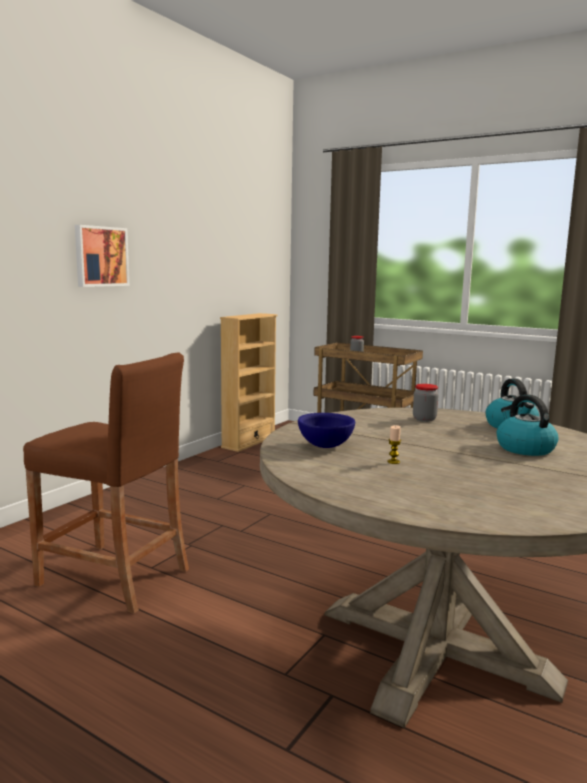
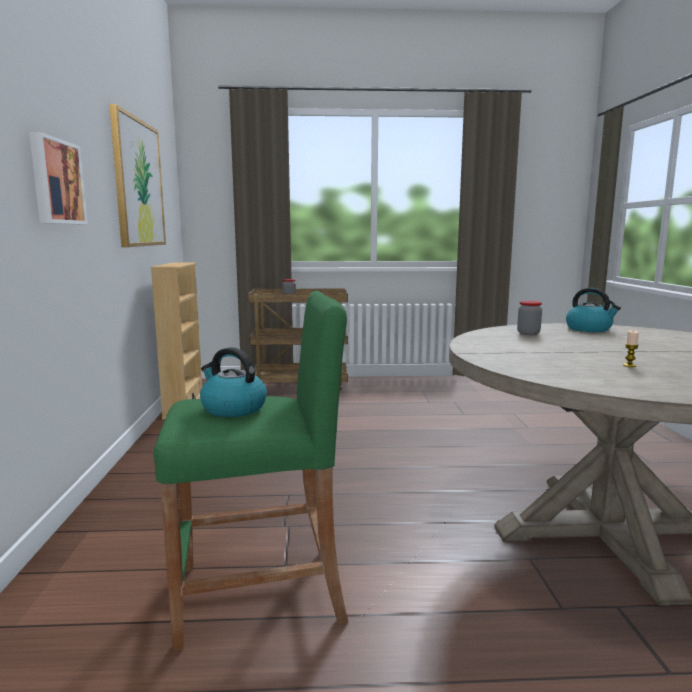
camera: 35 degrees left, 0 degrees up
(114, 577) = (260, 594): brown stool -> green stool
(216, 247) = (138, 183): none -> picture
(325, 446) = (549, 365): blue bowl -> none
(524, 448) = (648, 341): kettle -> kettle (232, 408)

